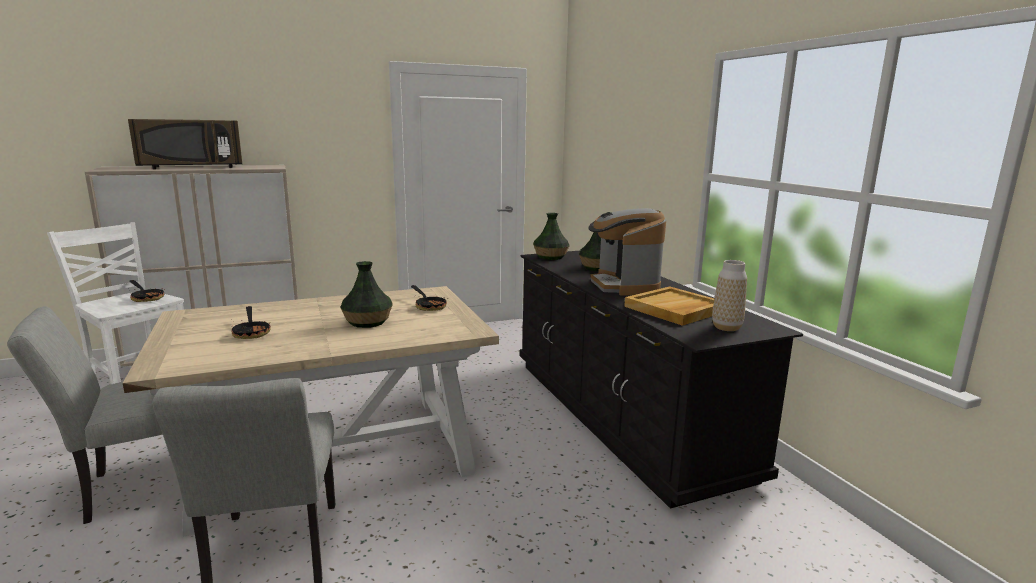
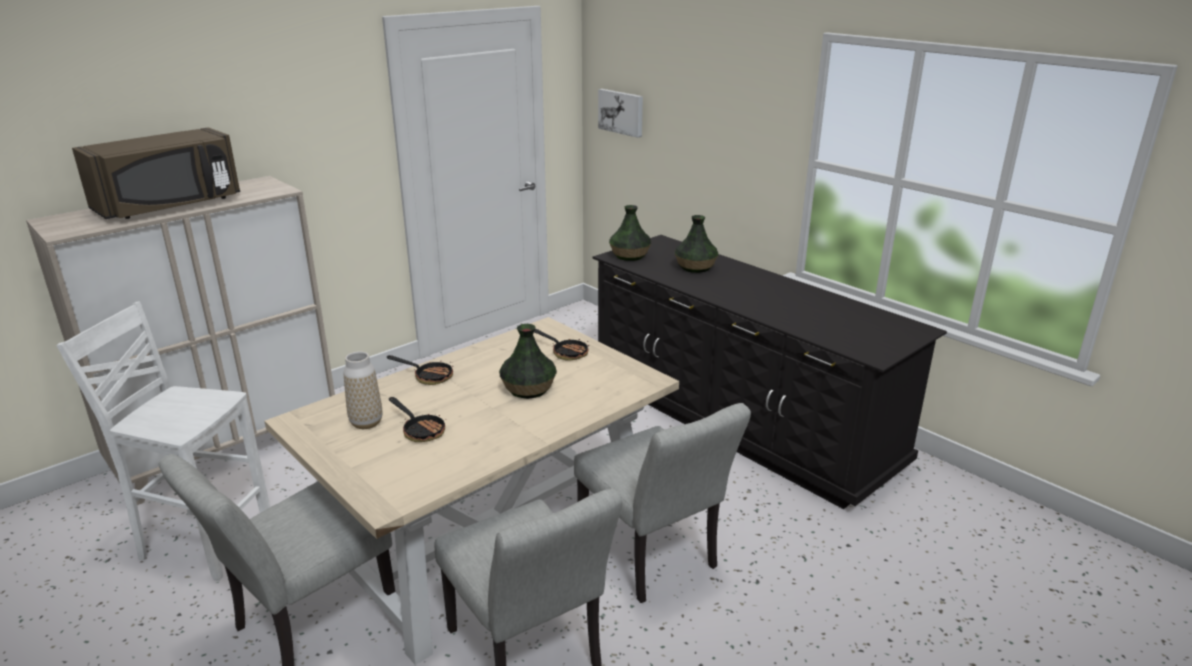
camera: 20 degrees left, 10 degrees up
(146, 298) = (194, 400): frying pan -> frying pan (428, 376)
(449, 506) = (653, 559): none -> grey chair
(584, 153) = (621, 112): none -> picture
(624, 286) = (746, 292): coffee machine -> none
(675, 309) = (821, 319): beige tray -> none
(726, 327) = (884, 336): vase -> vase (366, 423)

